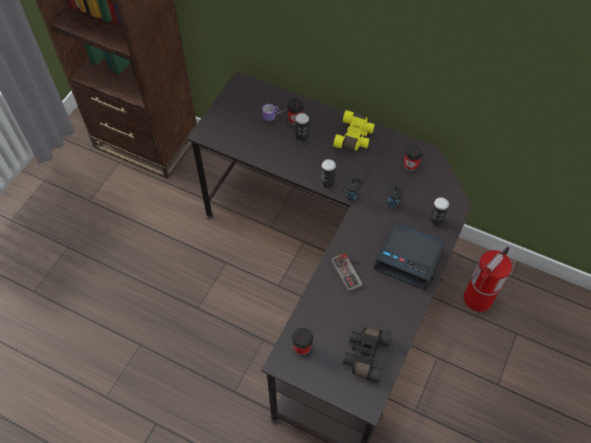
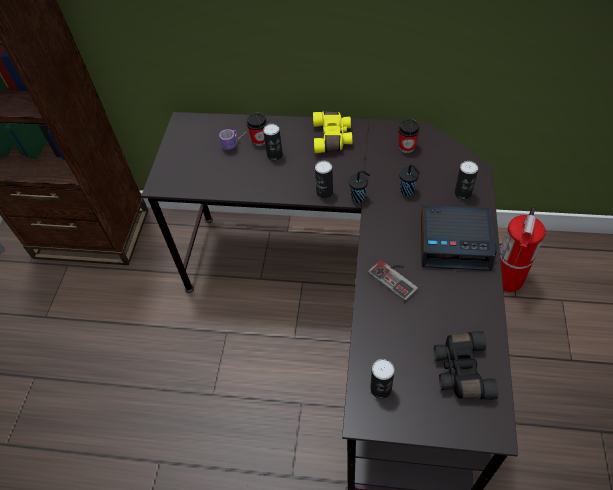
camera: 15 degrees left, 5 degrees down
(302, 347) = (380, 389): cup -> can

